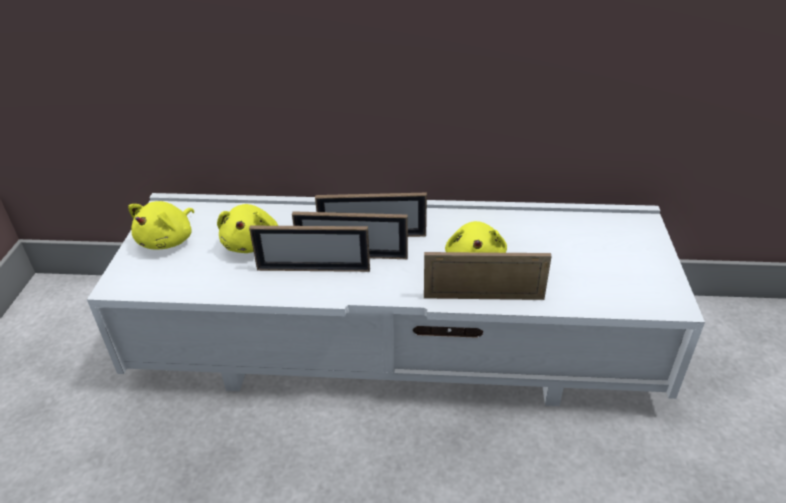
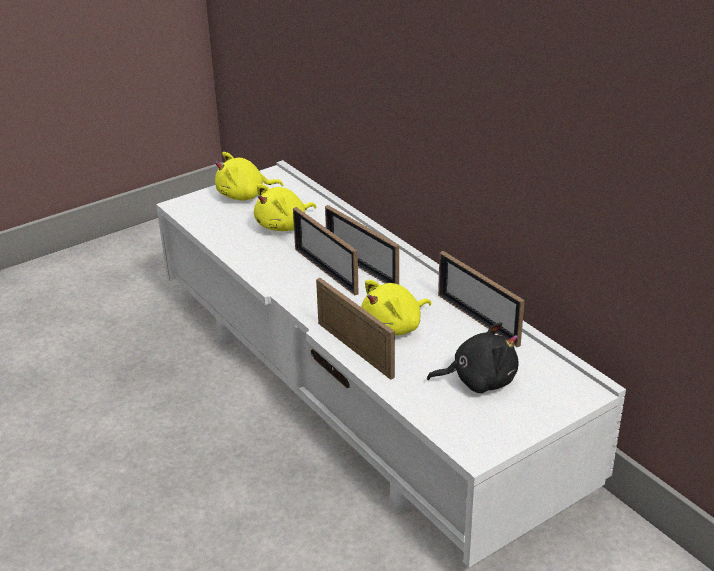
camera: 50 degrees right, 5 degrees down
(313, 269) = (289, 263): picture frame -> picture frame (477, 319)
(587, 258) = (479, 380): none -> black plush toy

